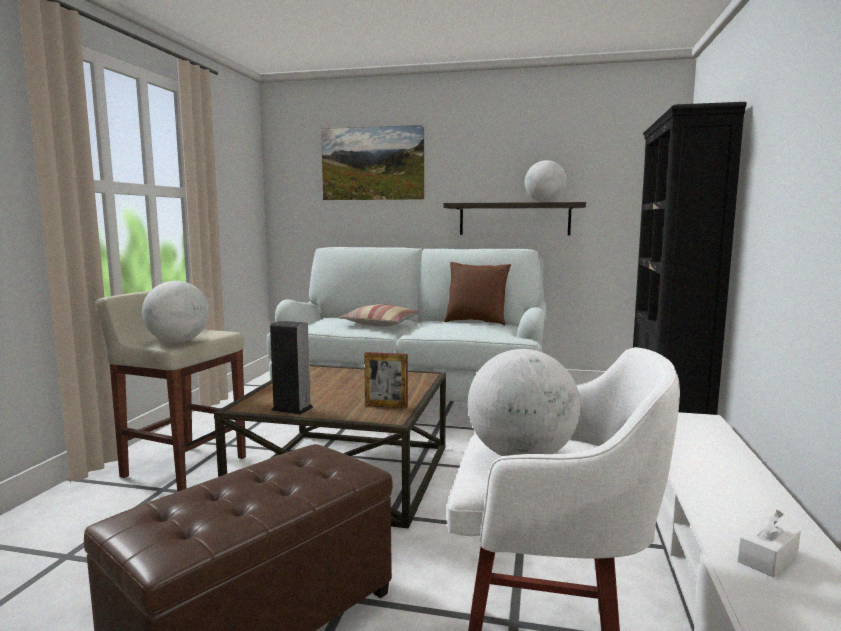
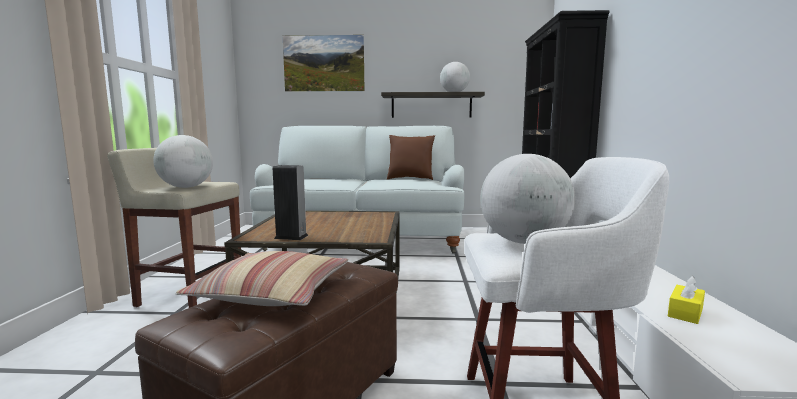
camera: 10 degrees left, 0 degrees up
(380, 324) = (339, 181): pillow -> pillow (273, 293)
(386, 406) = (366, 232): picture frame -> none
(768, 558) = (685, 312): white tissue box -> yellow tissue box

